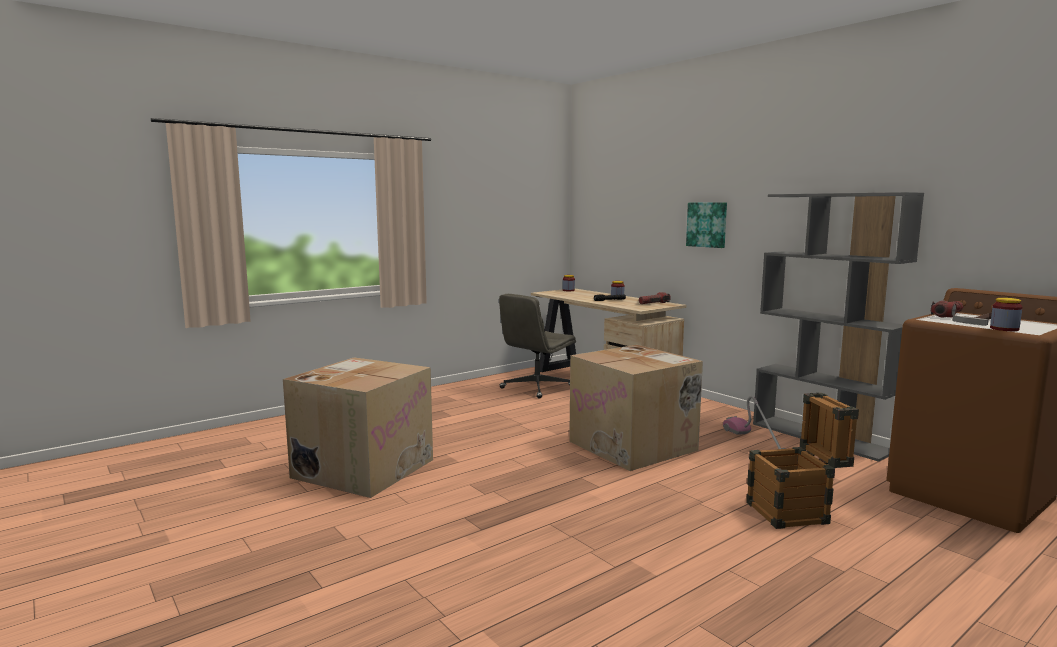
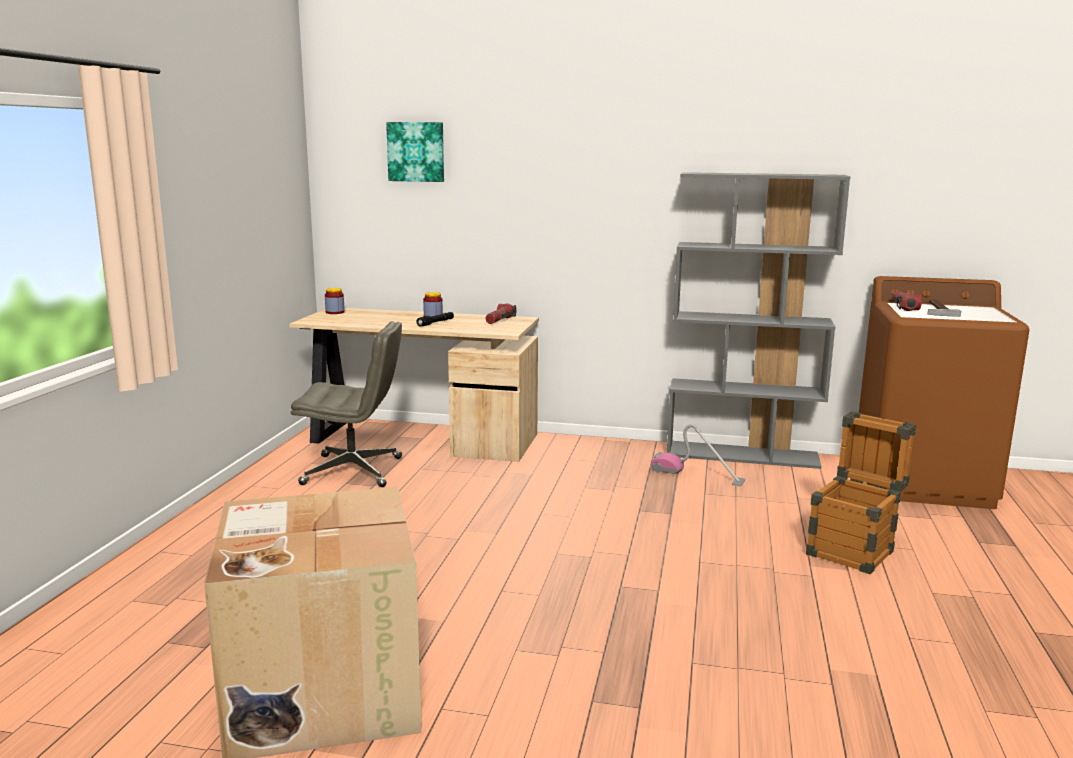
camera: 40 degrees left, 5 degrees up
(536, 388) = (354, 471): grey office chair -> grey office chair turned 90 degrees counterclockwise
(634, 446) = (605, 521): cardboard box -> none
(707, 224) = (565, 209): picture -> picture (416, 152)
(1004, 329) = (982, 319): jar -> none

